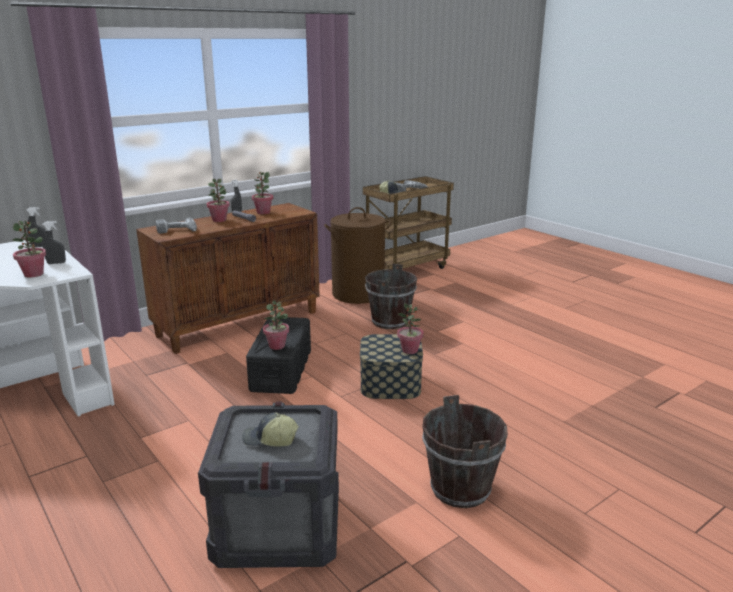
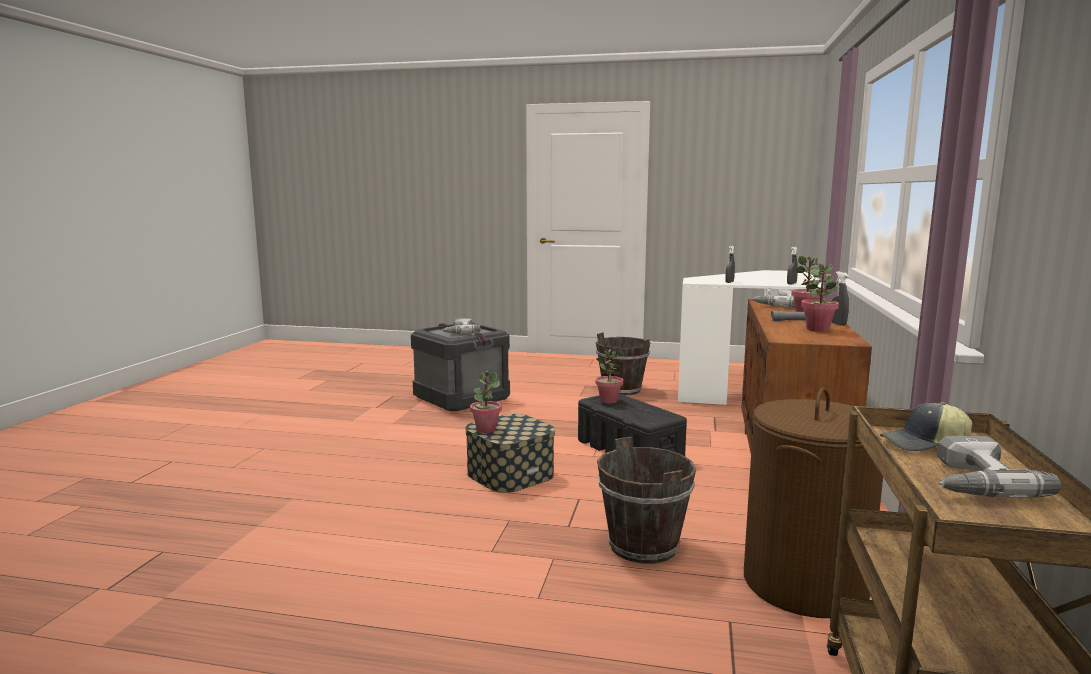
camera: 140 degrees right, 10 degrees down
(34, 274) = (710, 279): potted plant -> none
(270, 440) = (459, 331): cap -> power drill
(459, 489) = (367, 434): brown bucket -> brown bucket (622, 390)

